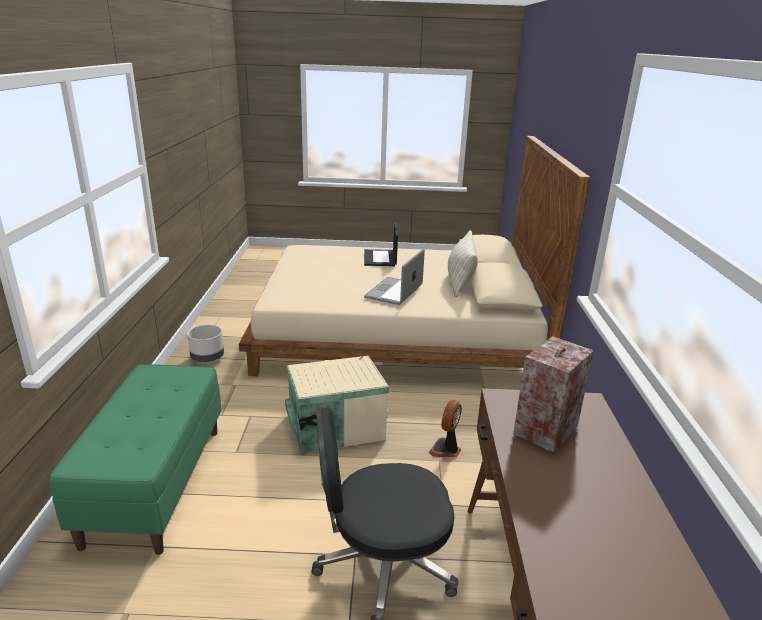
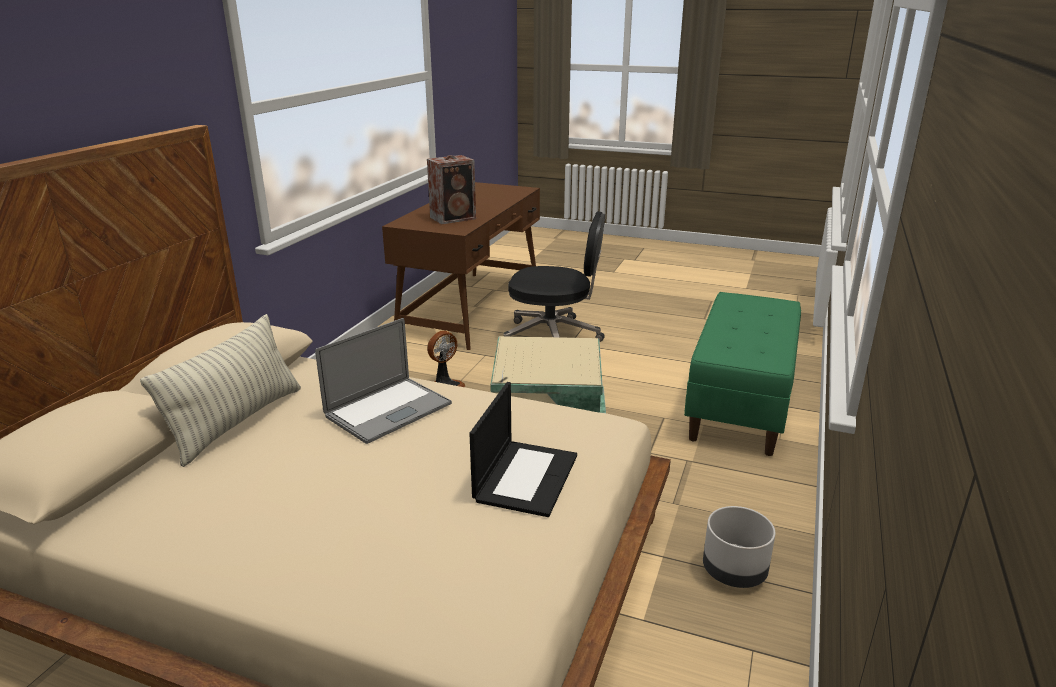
camera: 160 degrees left, 0 degrees up
(380, 258) = (310, 517): laptop -> laptop (525, 477)

